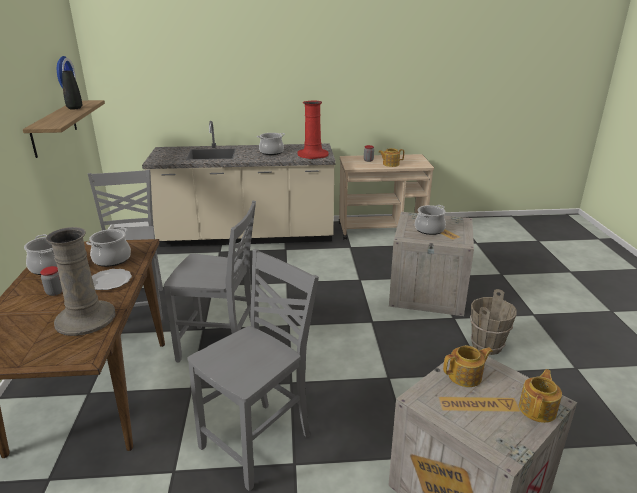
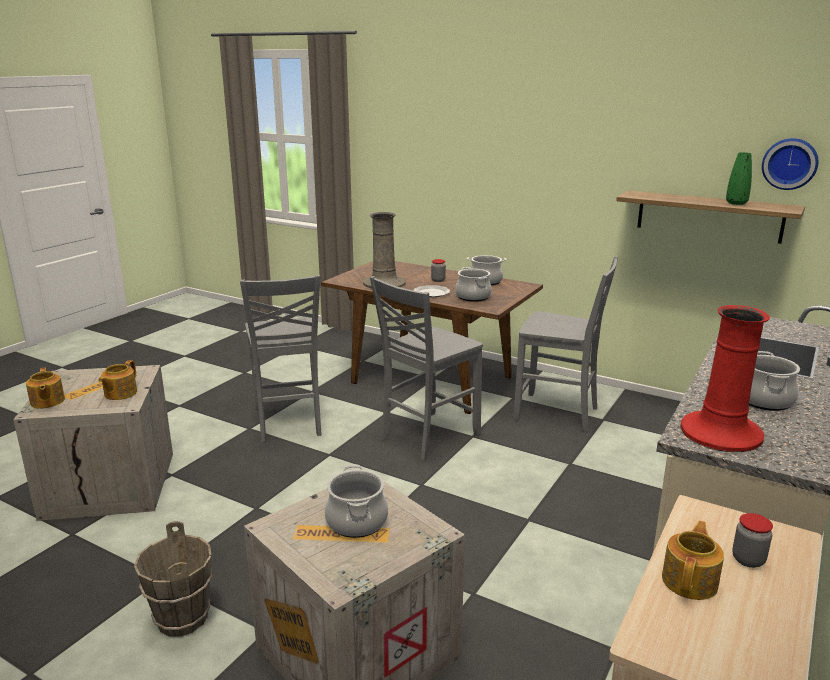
camera: 125 degrees right, 5 degrees down
(74, 108) = (736, 203): black vase -> green vase

